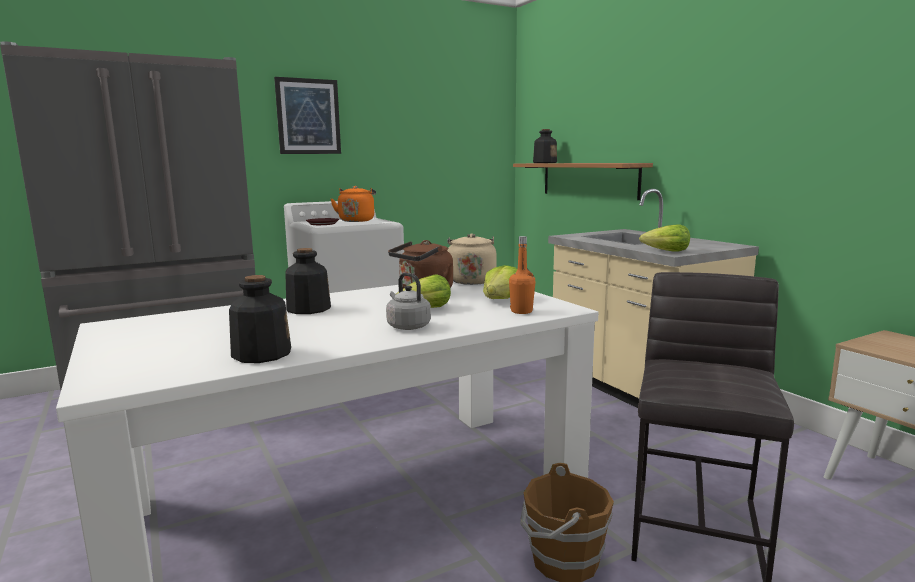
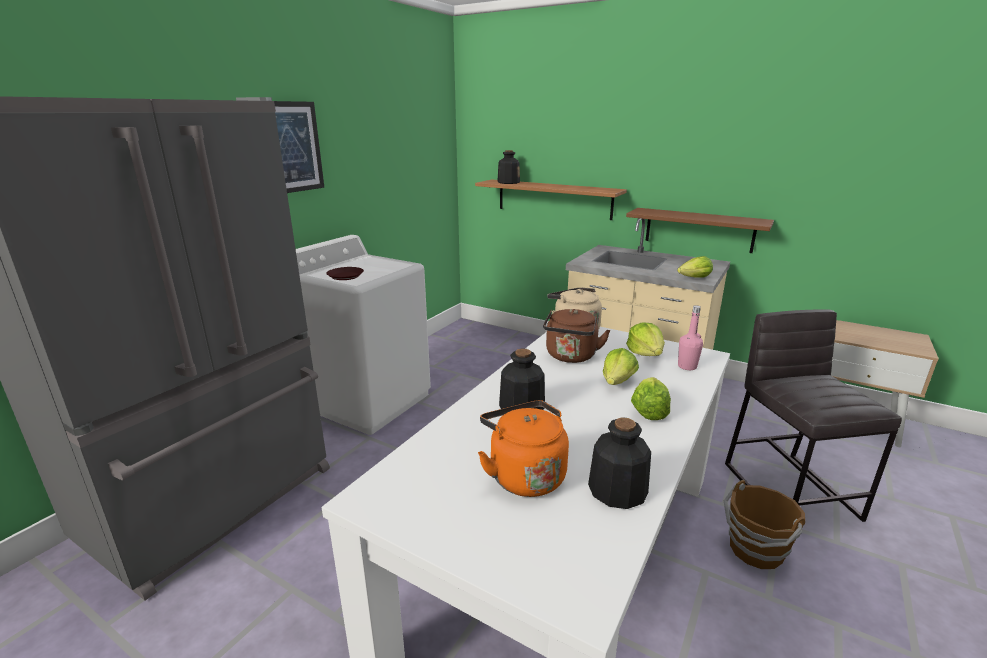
camera: 30 degrees left, 10 degrees up
(357, 220) = (366, 264): orange kettle -> orange kettle (524, 475)
(407, 326) = (649, 410): grey kettle -> lettuce
(521, 311) = (687, 366): orange bottle -> pink bottle
(726, 207) = (699, 230): none -> brown shelf

